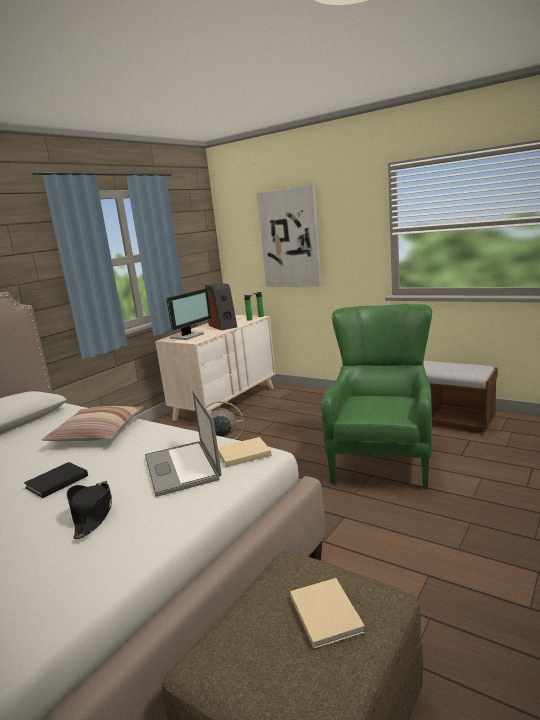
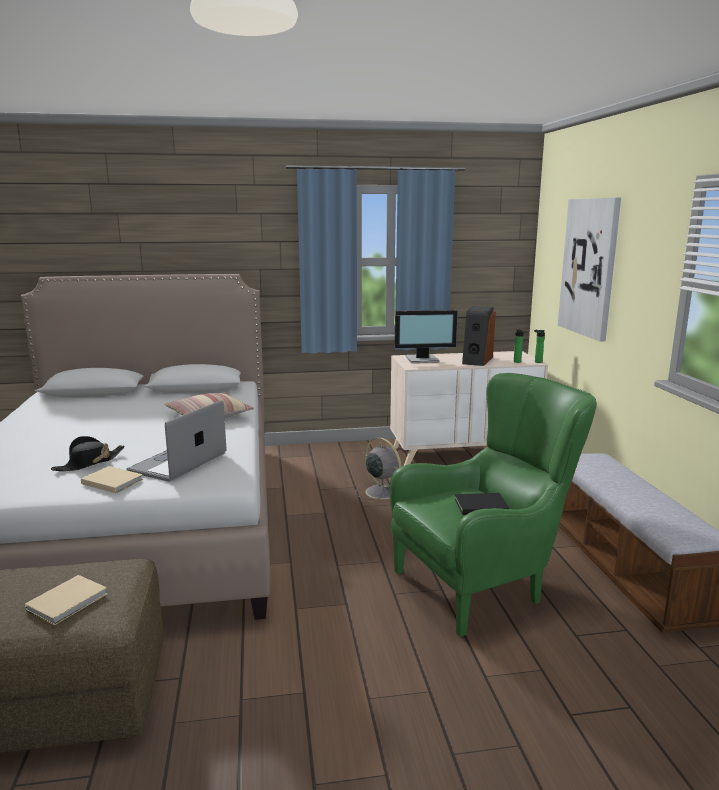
camera: 45 degrees right, 0 degrees up
(55, 482) = (122, 435): black book -> black book (479, 506)
(242, 454) = (223, 474): beige book -> beige book (112, 481)

